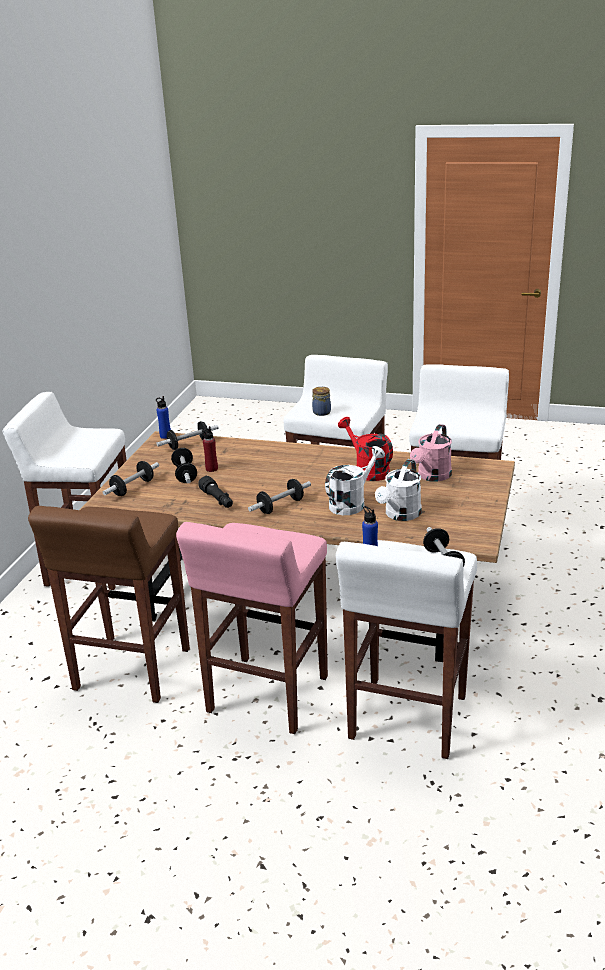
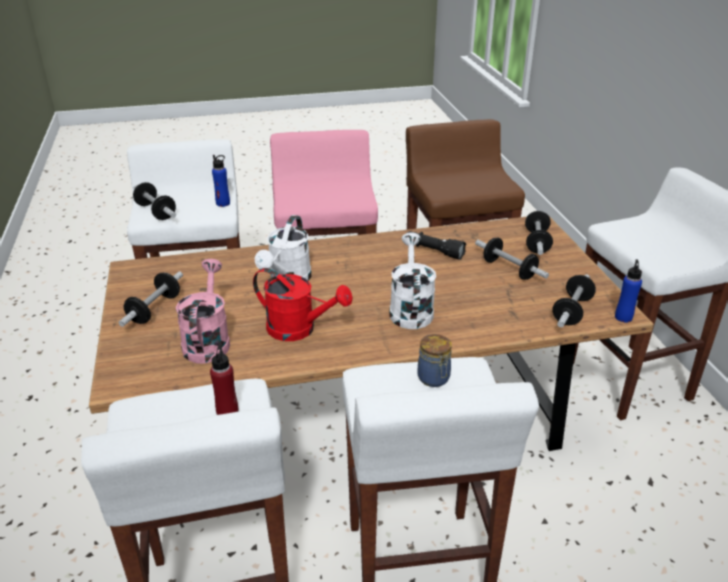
camera: 150 degrees right, 5 degrees up
(211, 469) = (490, 284): red bottle -> red bottle (227, 413)
(280, 506) = (361, 259): dumbbell -> dumbbell (154, 309)
(400, 515) = (225, 278): white watering can -> white watering can (410, 309)

